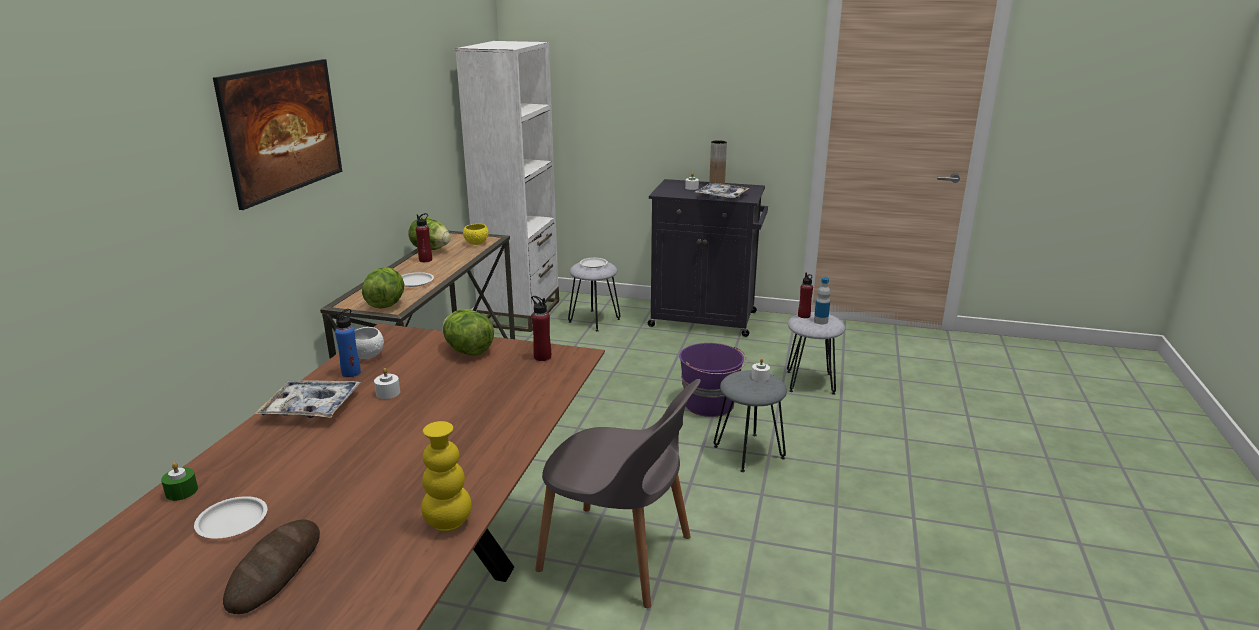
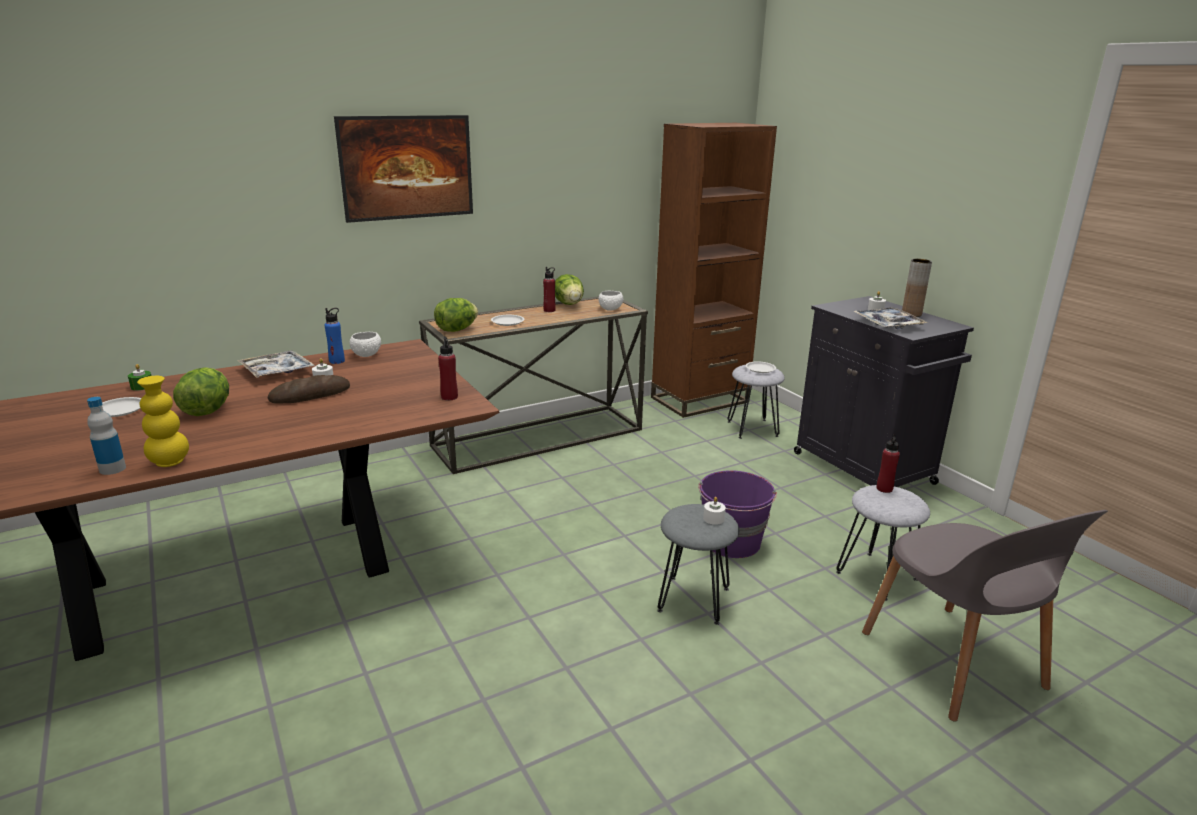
camera: 45 degrees right, 0 degrees up
(275, 570) = (75, 441): bread -> bread (310, 395)
(468, 351) = (420, 374): lettuce -> lettuce (207, 410)
(476, 243) = (610, 309): yellow bowl -> white bowl
(520, 313) = (700, 400): white bookcase -> brown bookcase
(619, 555) = (457, 609): grey chair -> grey chair (955, 663)
(820, 321) = (893, 501): bottle -> bottle (112, 469)

